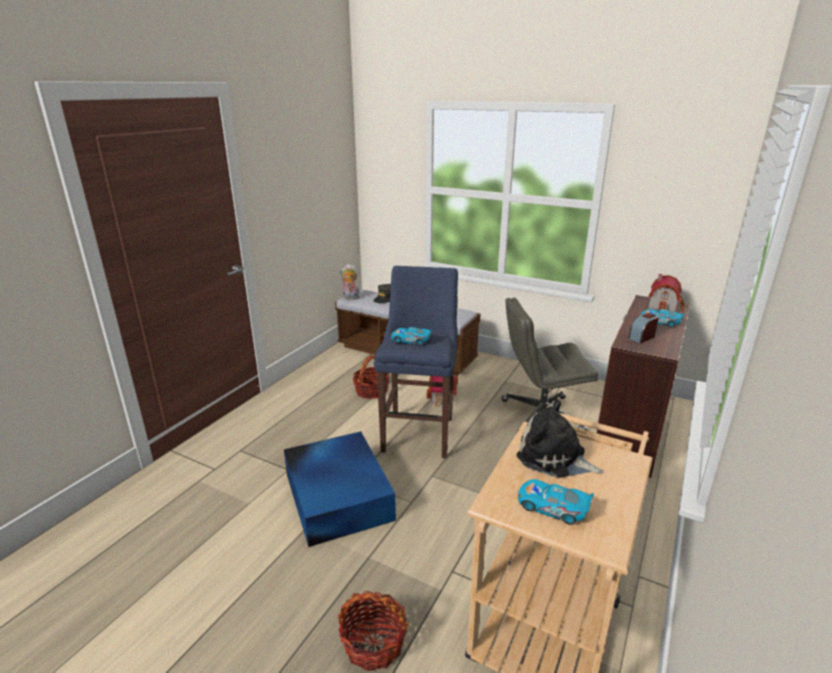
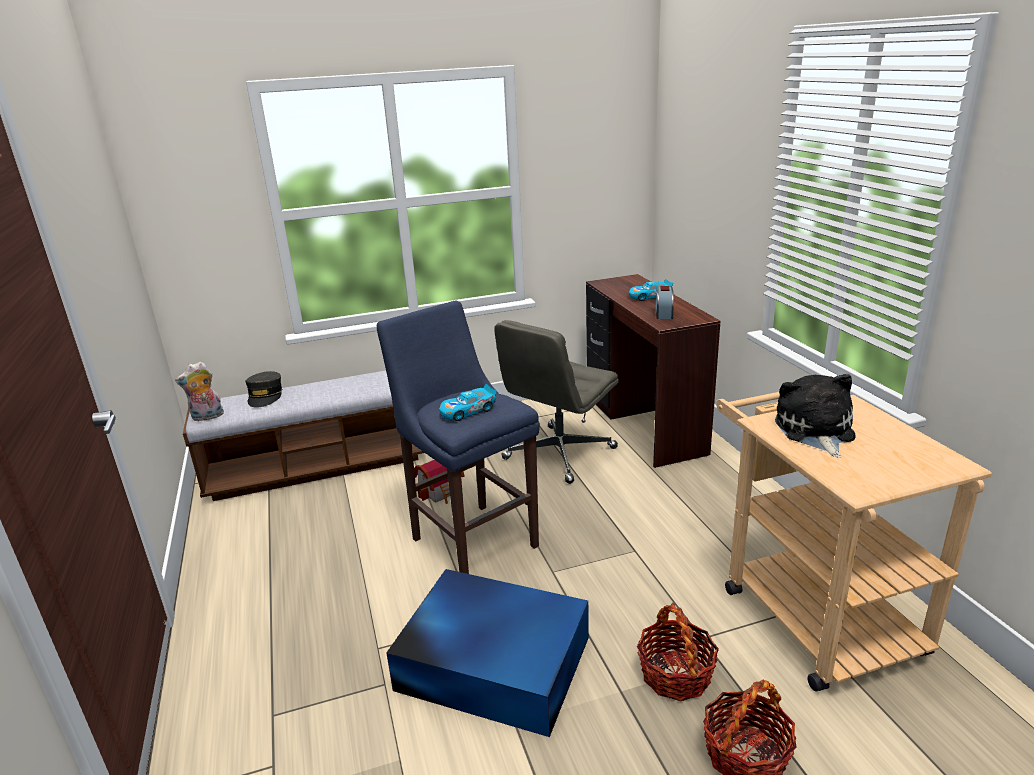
camera: 45 degrees left, 0 degrees up
(371, 391) = (342, 530): basket -> basket (675, 674)
(552, 507) = (887, 464): toy car -> none
(554, 458) = (815, 431): plush toy -> plush toy turned 105 degrees clockwise
(665, 306) = (626, 282): toy house -> none

